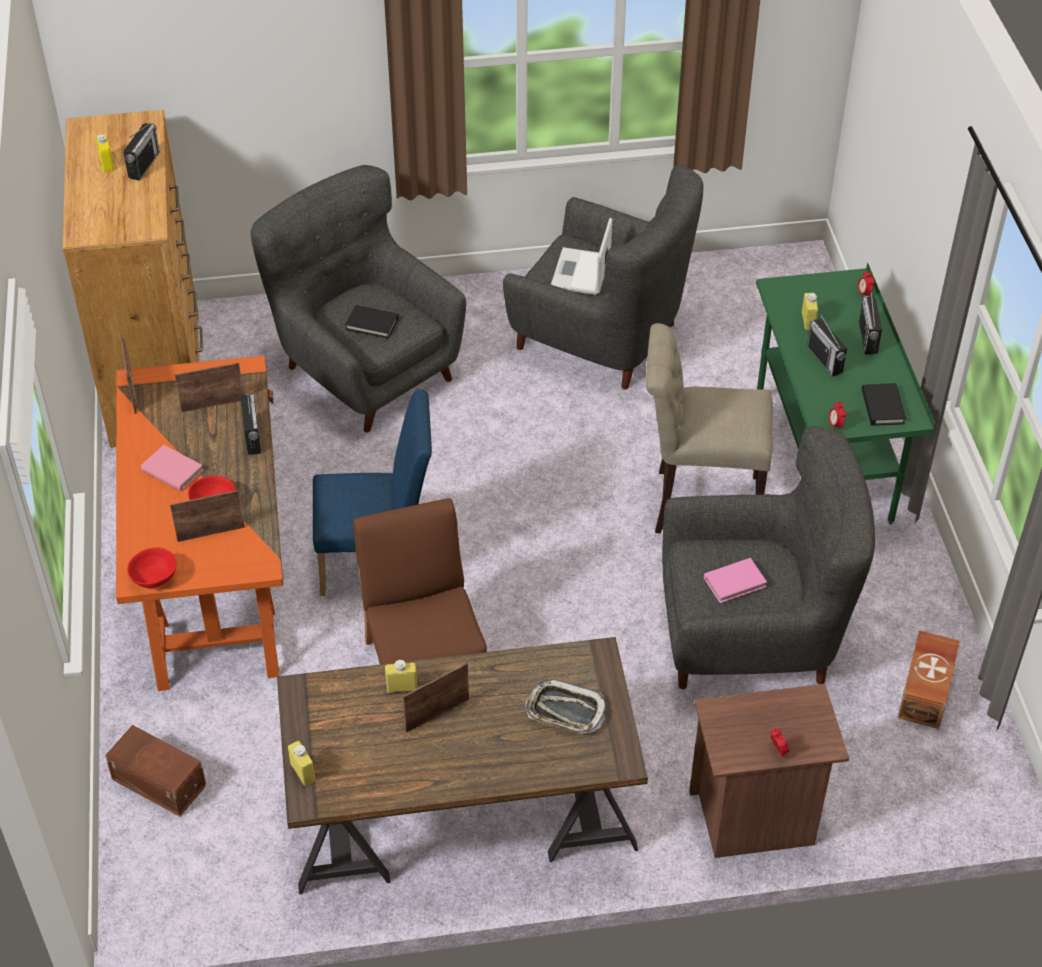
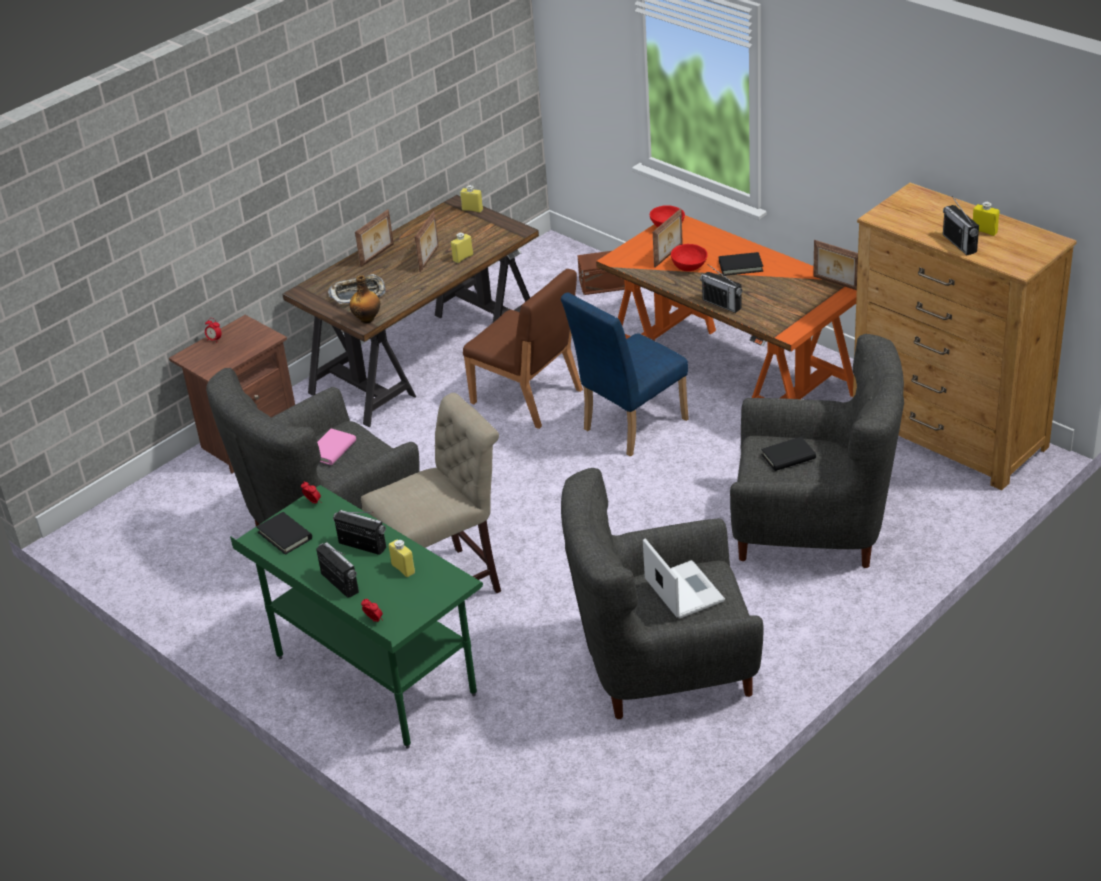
camera: 145 degrees right, 10 degrees down
(172, 471) = (740, 266): pink book -> black book
(213, 404) = (775, 304): picture frame -> picture frame (377, 255)
(590, 658) = (367, 319): none -> bottle
(927, 690) = (177, 562): brown storage box -> none

